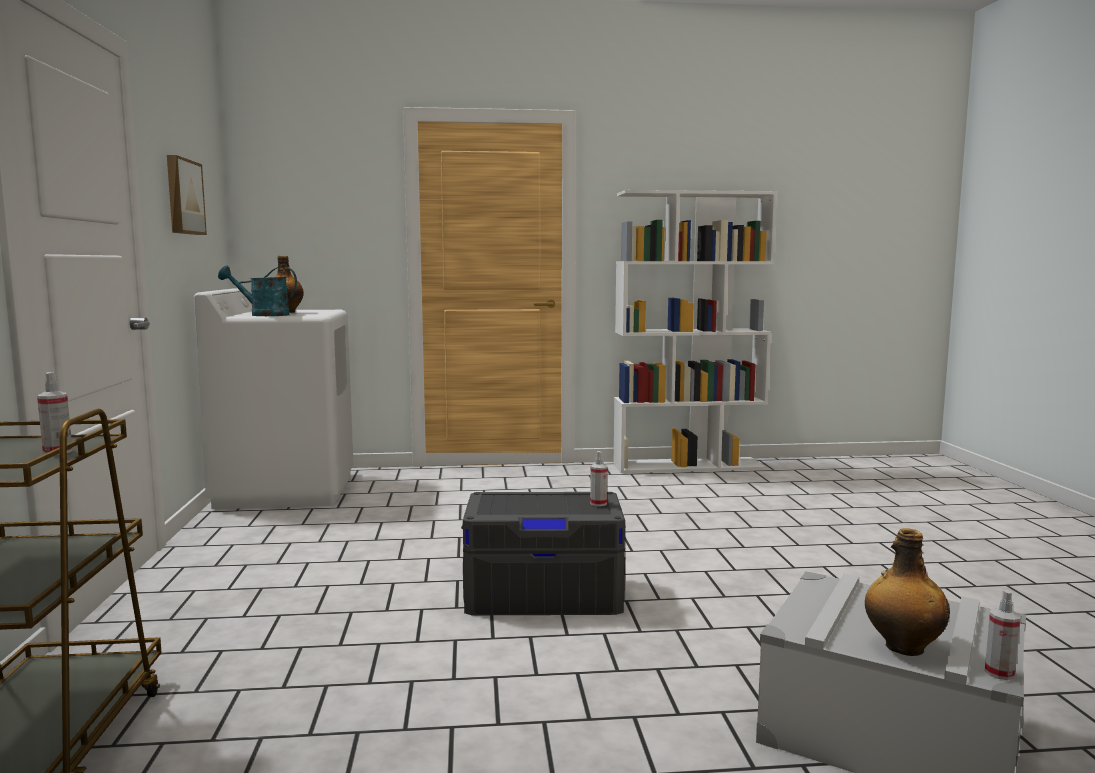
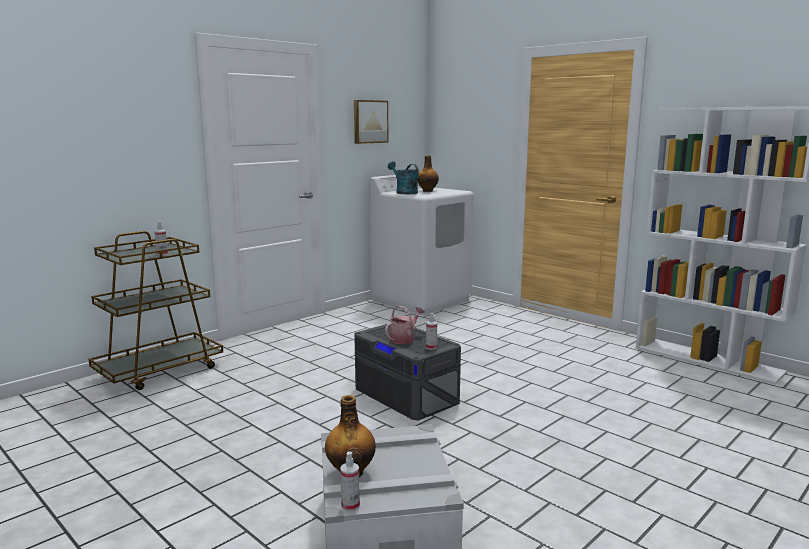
camera: 50 degrees right, 5 degrees up
(543, 505) = (404, 339): none -> watering can

